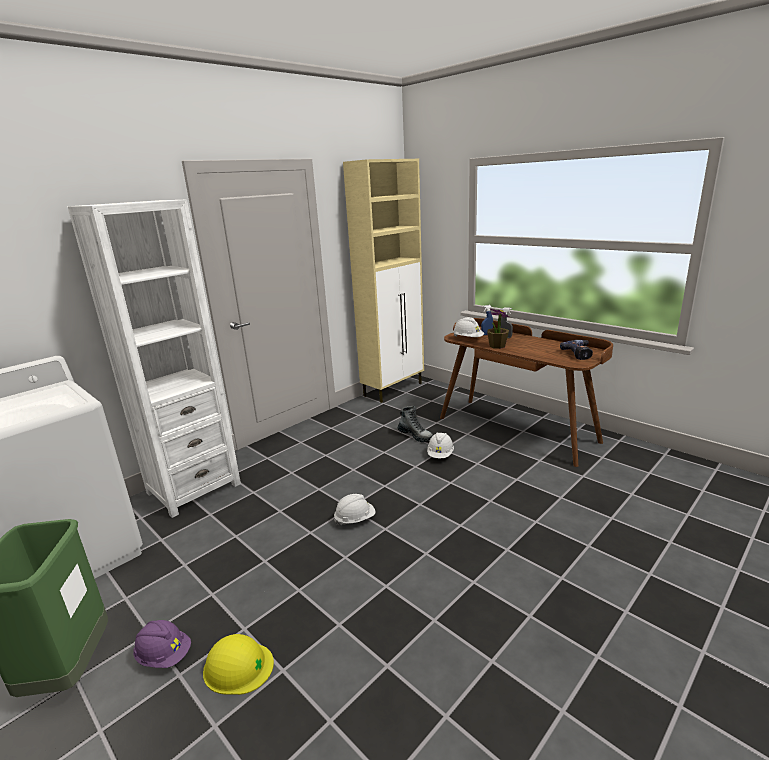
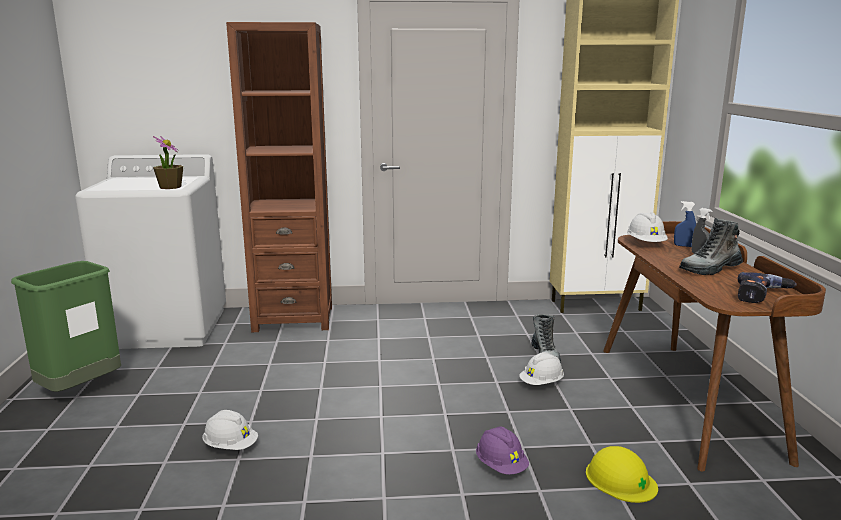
camera: 40 degrees right, 5 degrees down
(164, 655) = (126, 411): purple hard hat -> purple hard hat (501, 466)
(194, 488) = (293, 319): white bookcase -> brown bookcase
(238, 666) = (147, 442): yellow hard hat -> yellow hard hat (620, 479)
(355, 519) = (369, 396): white hard hat -> white hard hat (230, 446)
(497, 346) = (664, 259): potted plant -> potted plant (170, 187)
(529, 345) = (710, 269): none -> boot

